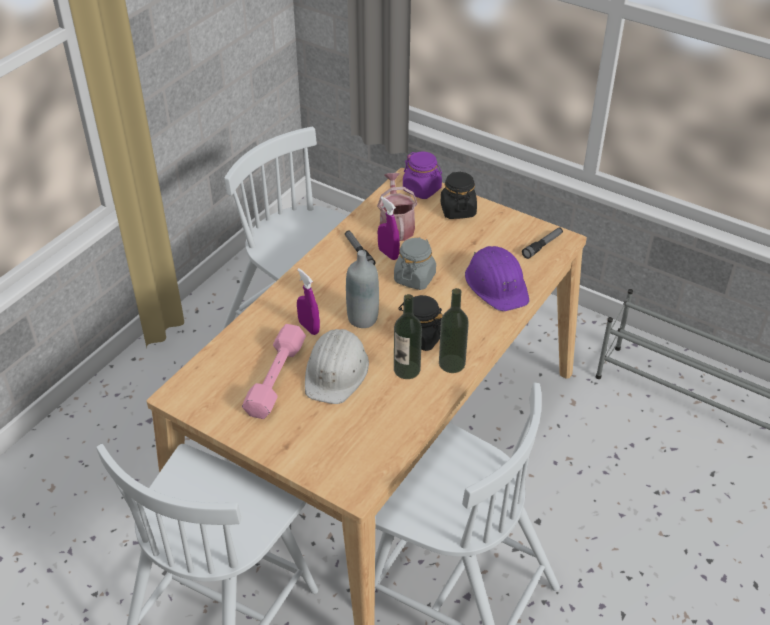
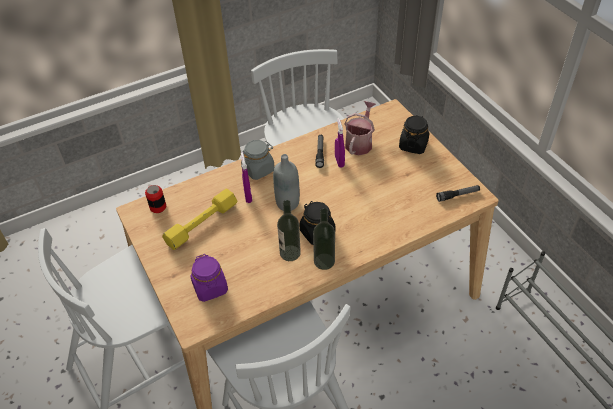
camera: 30 degrees right, 5 degrees up
(203, 380) = (158, 207): none -> can
(275, 378) = (201, 224): pink dumbbell -> yellow dumbbell
(336, 371) = (243, 235): white hard hat -> none
(414, 278) = (345, 186): grey jar -> grey jar (258, 169)
(422, 189) = (398, 120): purple jar -> purple jar (210, 288)
(497, 284) = (400, 213): purple hard hat -> none

